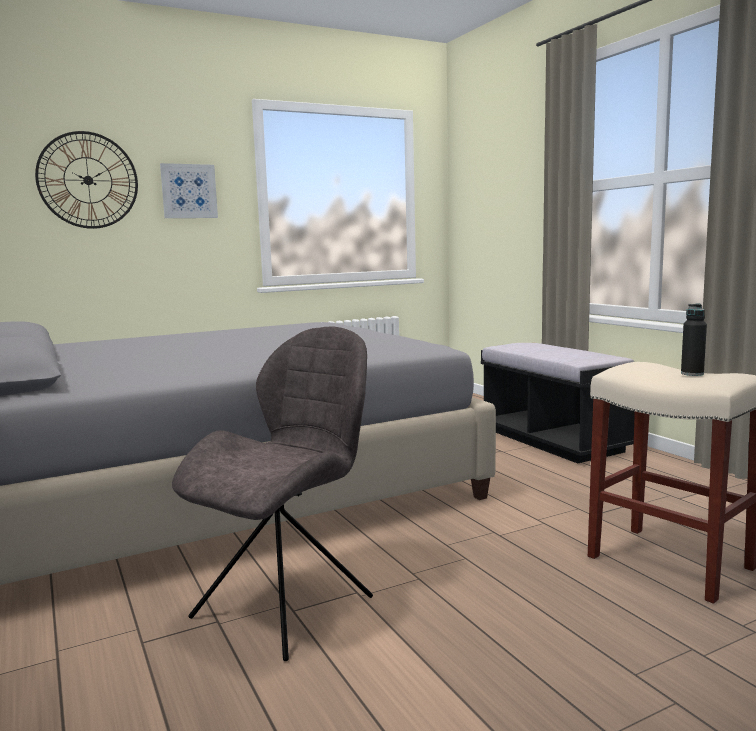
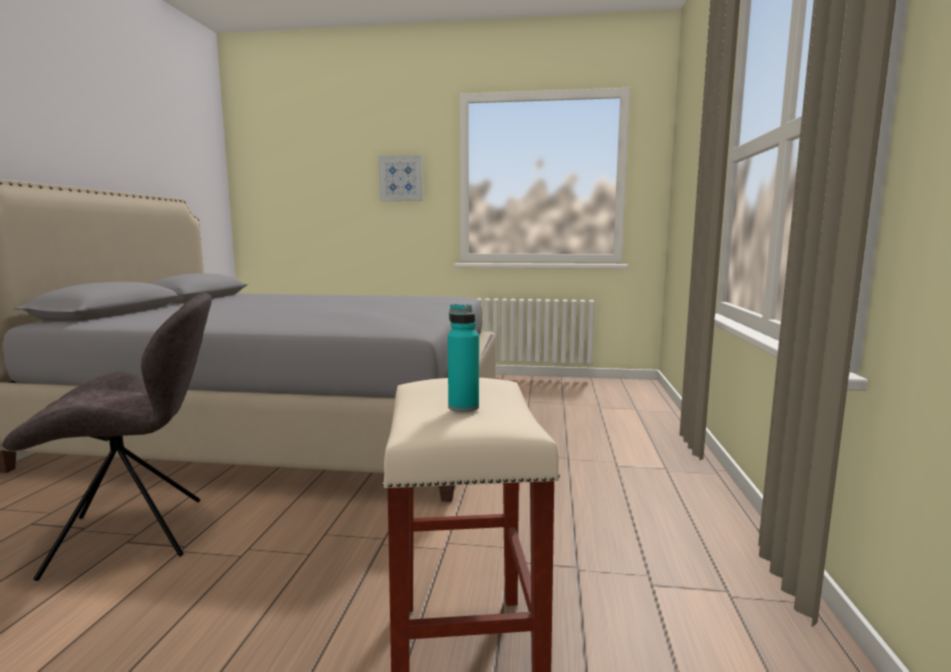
camera: 35 degrees right, 0 degrees up
(88, 180) = (327, 172): wall clock -> none
(553, 441) = (644, 463): black bench -> none
(692, 374) = (463, 407): black bottle -> turquoise bottle

